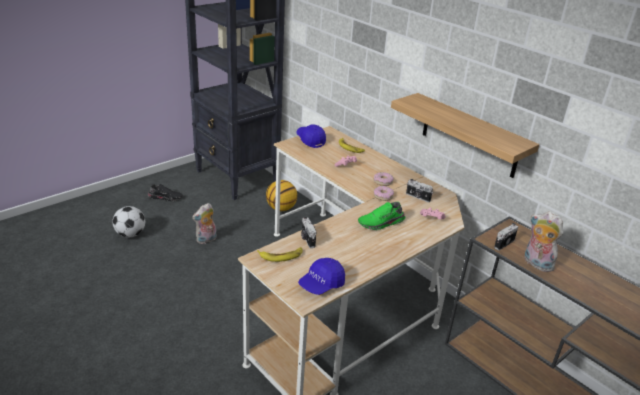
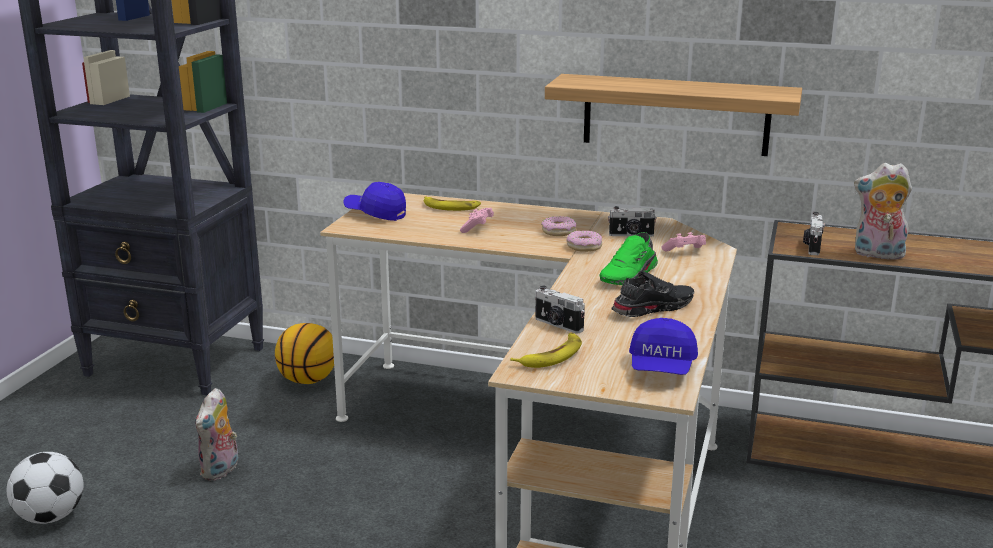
camera: 30 degrees left, 10 degrees down
(166, 197) = (62, 434): black shoe -> black shoe (651, 308)

